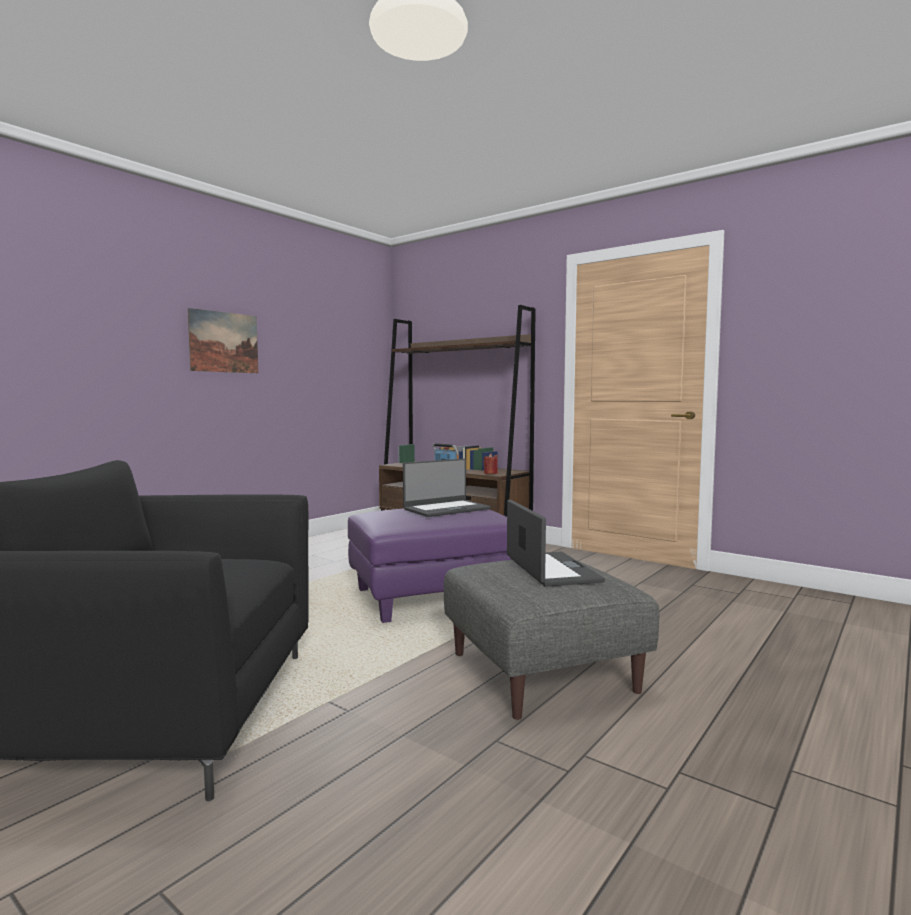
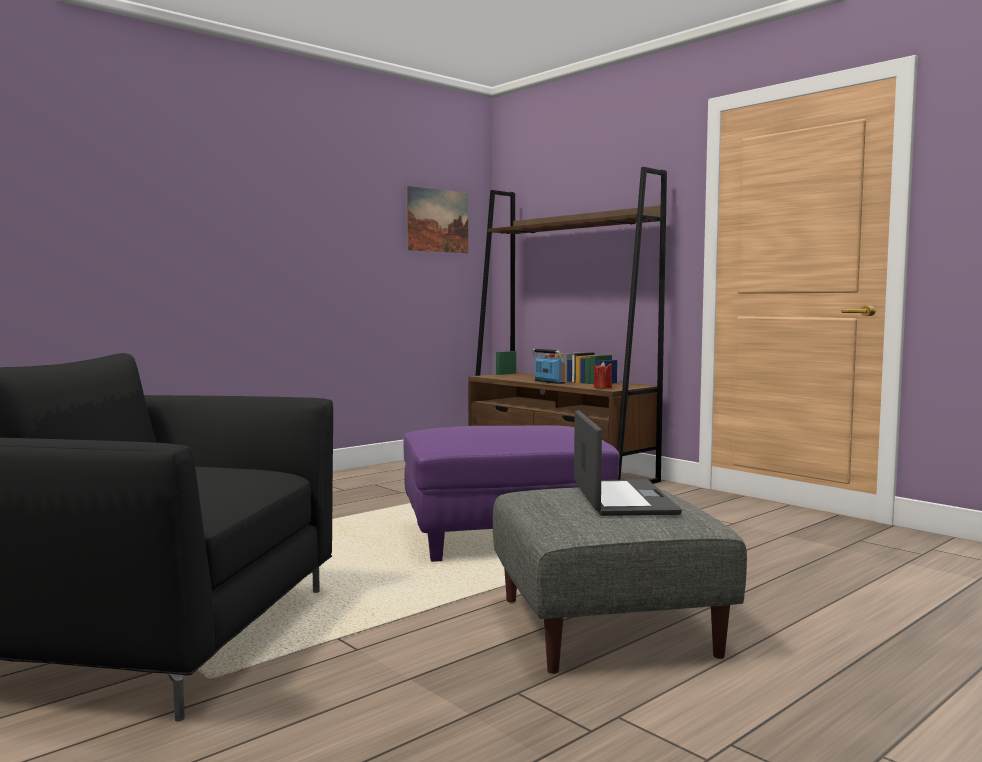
camera: 10 degrees right, 0 degrees up
(224, 342) = (276, 222): picture -> picture (437, 220)
(446, 509) = (523, 427): laptop -> none

